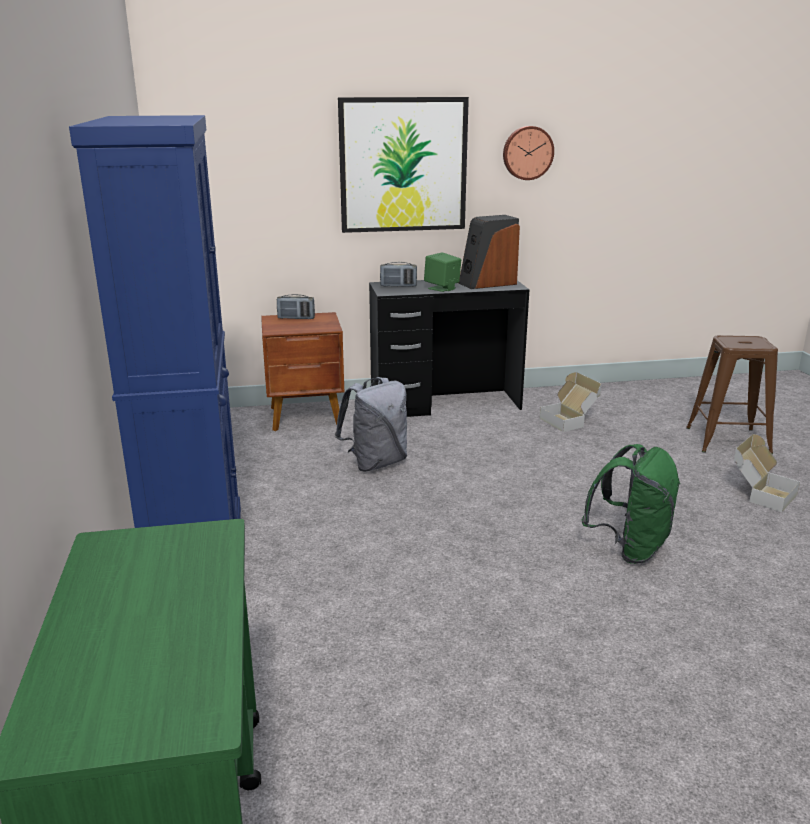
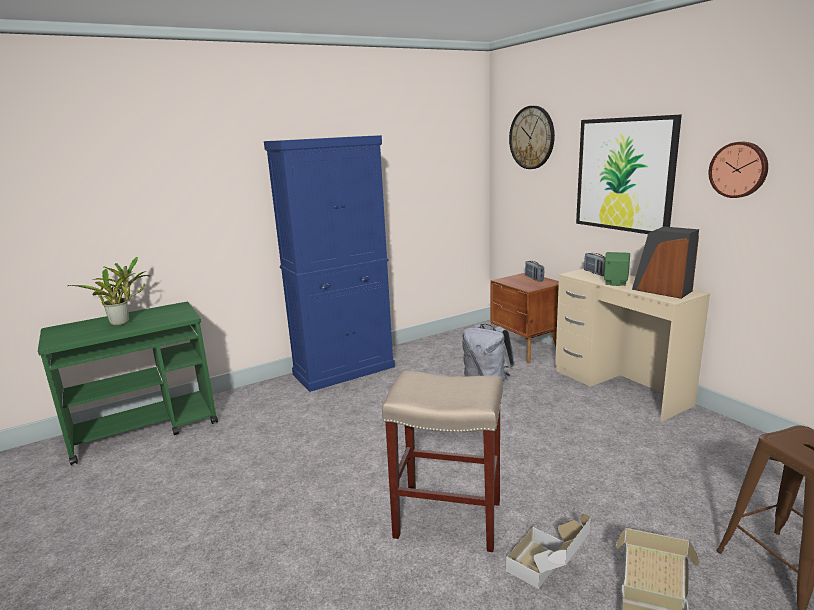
camera: 70 degrees right, 5 degrees down
(146, 615) = (123, 322): none -> potted plant
(242, 120) = (532, 137): none -> wall clock
(445, 404) = (620, 387): black desk -> beige desk
(569, 421) = (674, 449): cardboard box -> cardboard box (548, 570)
(629, 548) = (450, 518): green backpack -> beige stool

